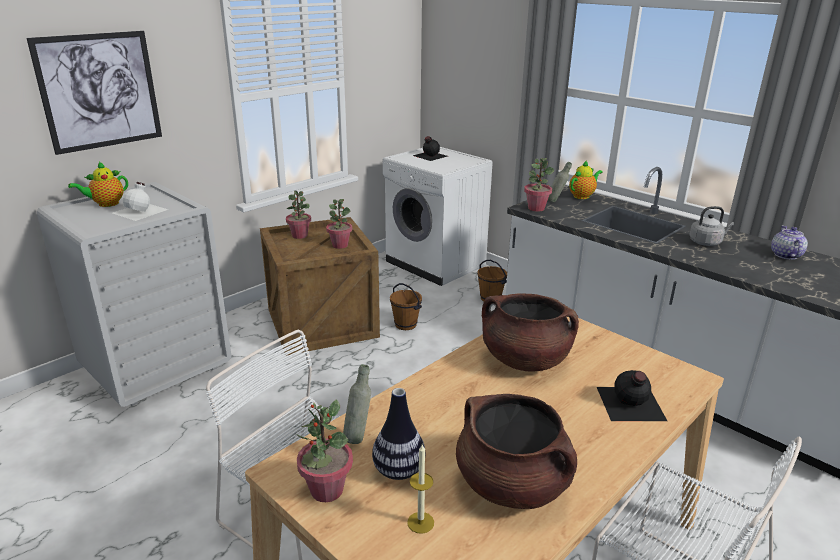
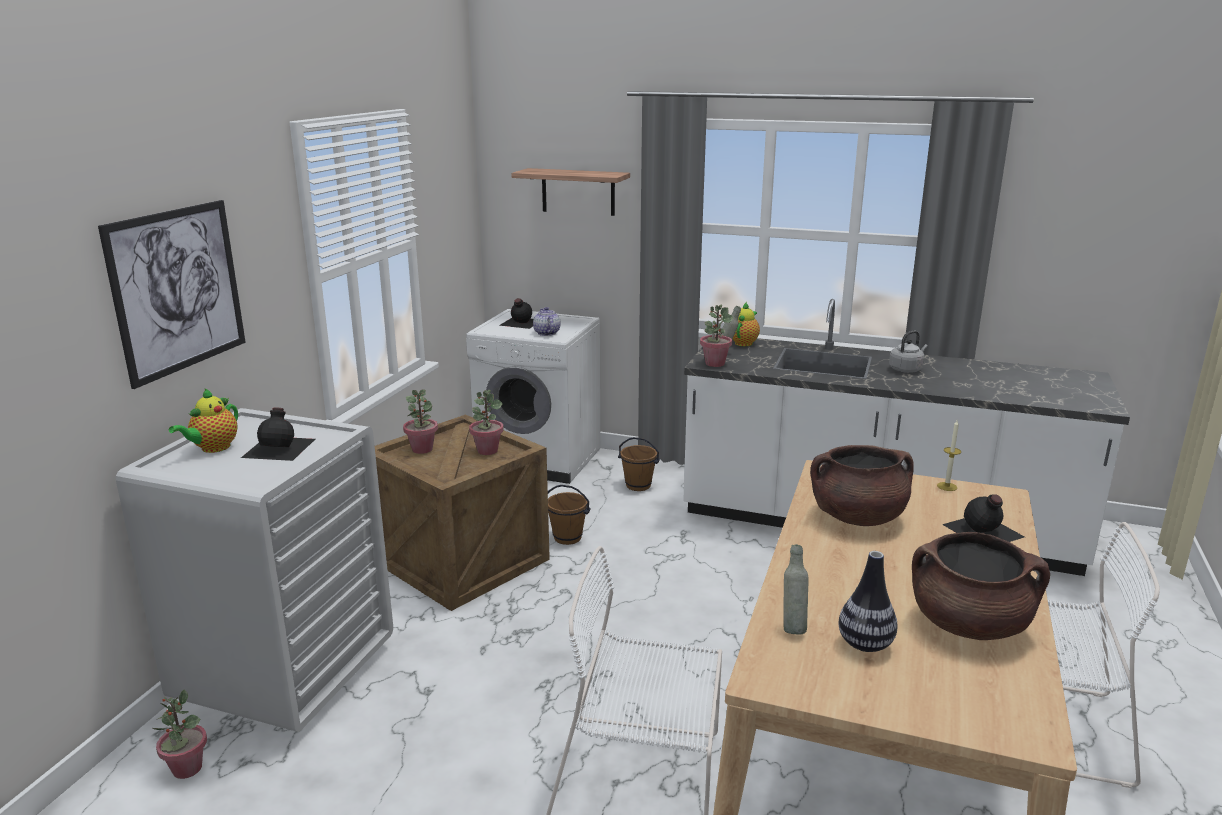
camera: 25 degrees left, 5 degrees down
(141, 211) = (280, 447): white bottle -> black bottle
(326, 490) = (823, 682): potted plant -> potted plant (187, 769)
(420, 522) = (934, 679): candle -> candle (947, 486)
(485, 54) = (578, 192): none -> shelf
(785, 255) = (980, 369): teapot -> teapot (546, 333)

